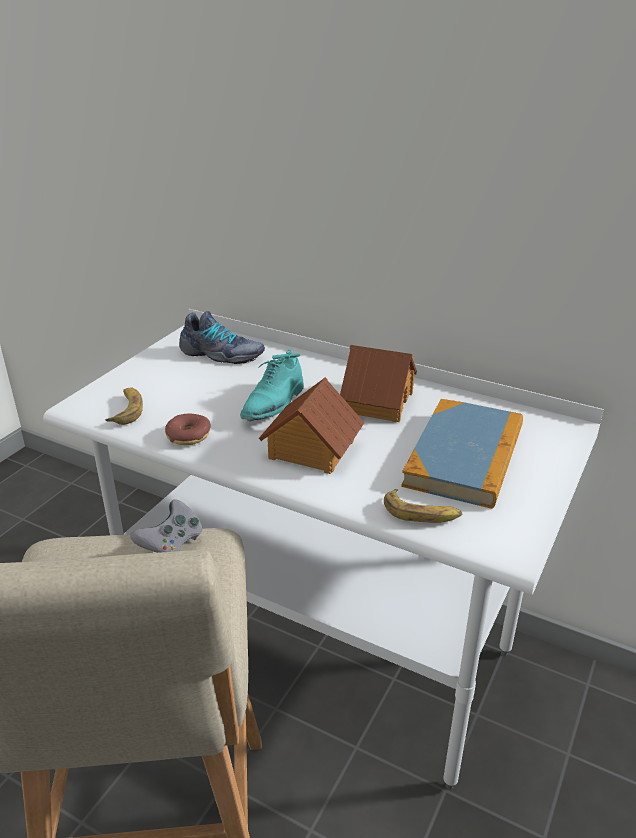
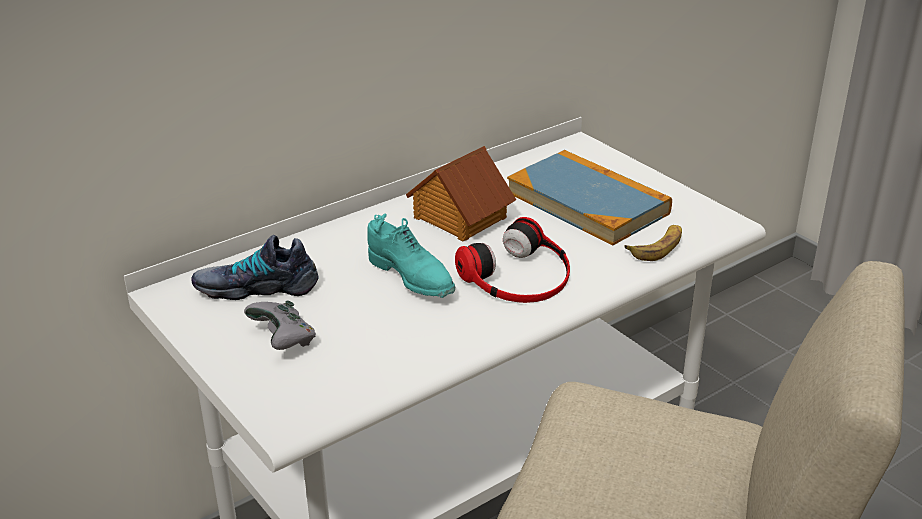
camera: 65 degrees left, 0 degrees up
(126, 410) = (332, 383): banana -> none
(171, 544) = (580, 419): grey game controller -> grey game controller (284, 341)
(188, 436) = (432, 347): donut -> none
(221, 355) = (256, 287): shoe -> shoe turned 135 degrees counterclockwise
(311, 450) = (519, 276): toy house -> headphones

